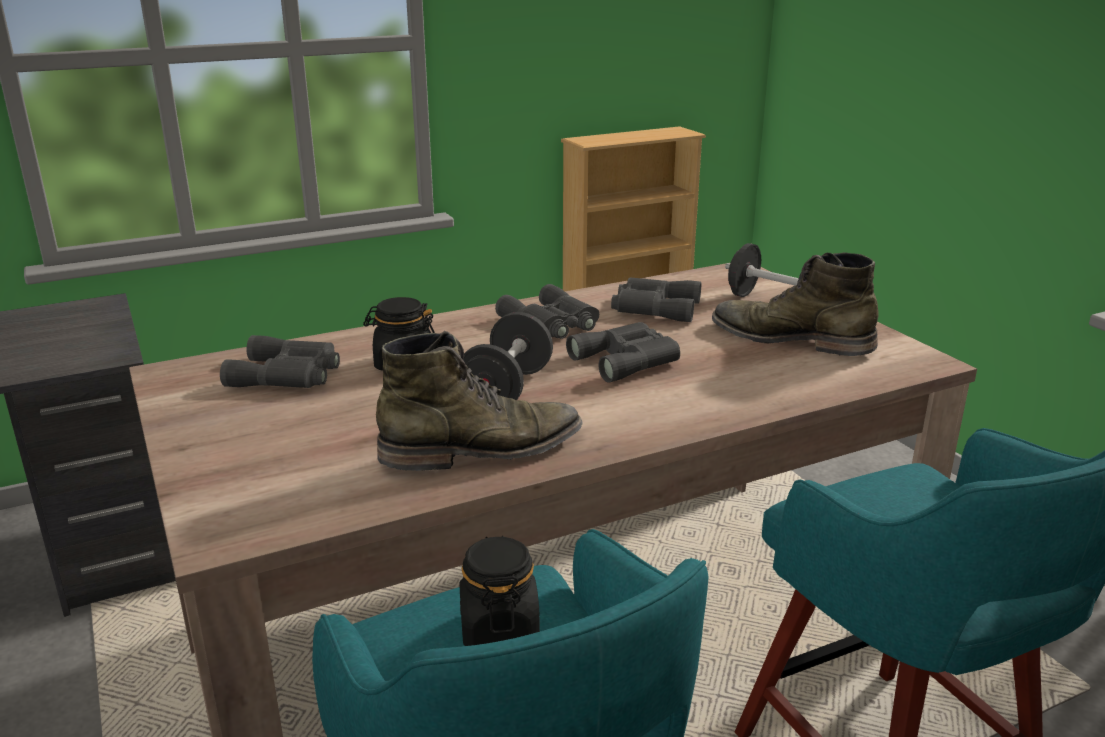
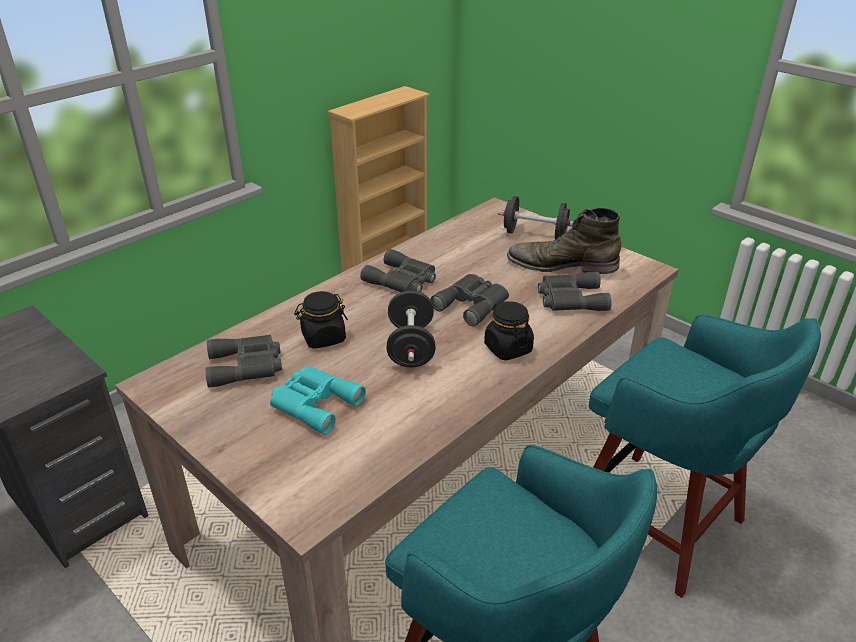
camera: 20 degrees left, 10 degrees up
(333, 424) = (314, 403): none -> turquoise binoculars
(483, 450) = (430, 401): green boot -> none
(499, 627) = (498, 523): black jar -> black jar (507, 348)
(653, 307) = (460, 253): grey binoculars -> grey binoculars (570, 299)

